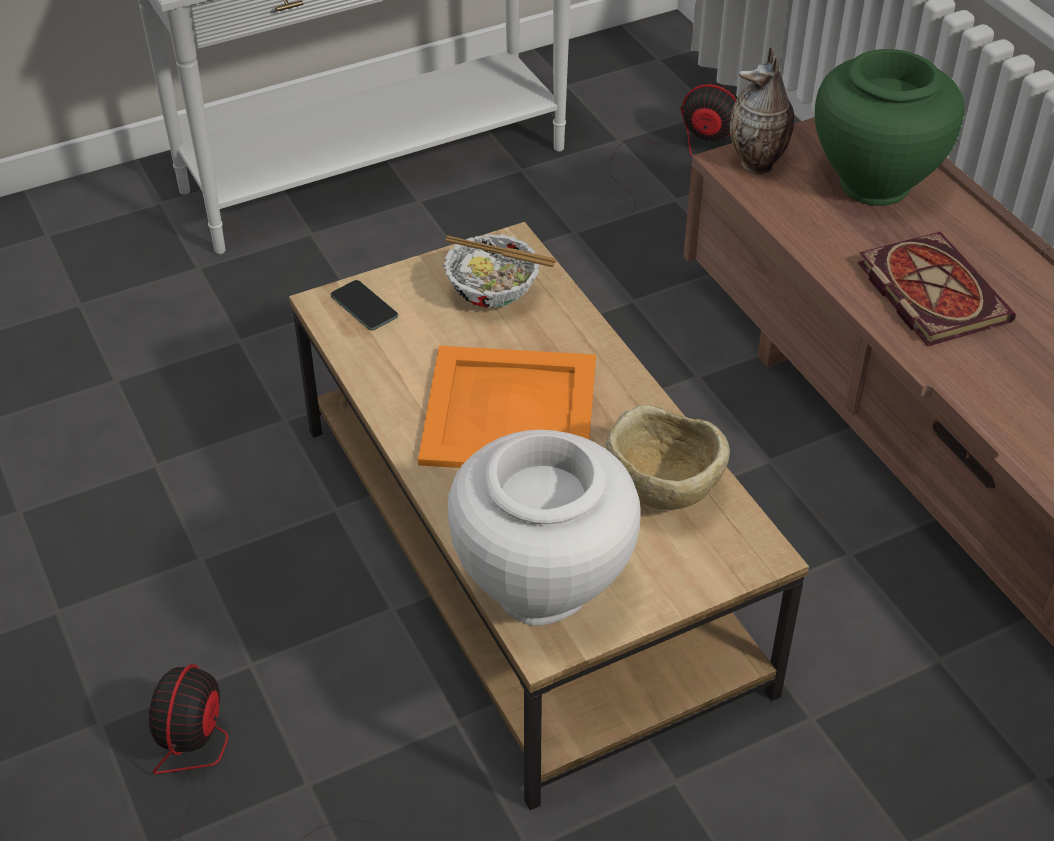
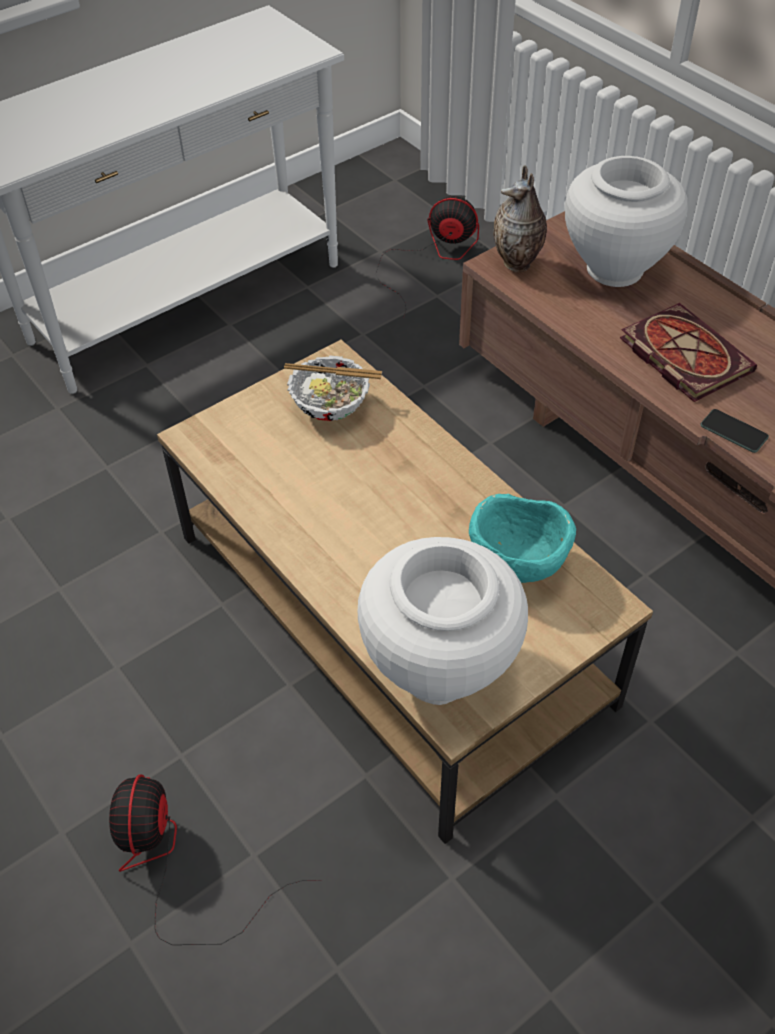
camera: 10 degrees left, 5 degrees up
(364, 306) = (224, 434): phone -> phone (733, 431)
(508, 410) = (370, 510): orange tray -> none
(663, 493) = (517, 565): beige bowl -> turquoise bowl
(875, 184) = (615, 268): green vase -> white vase

